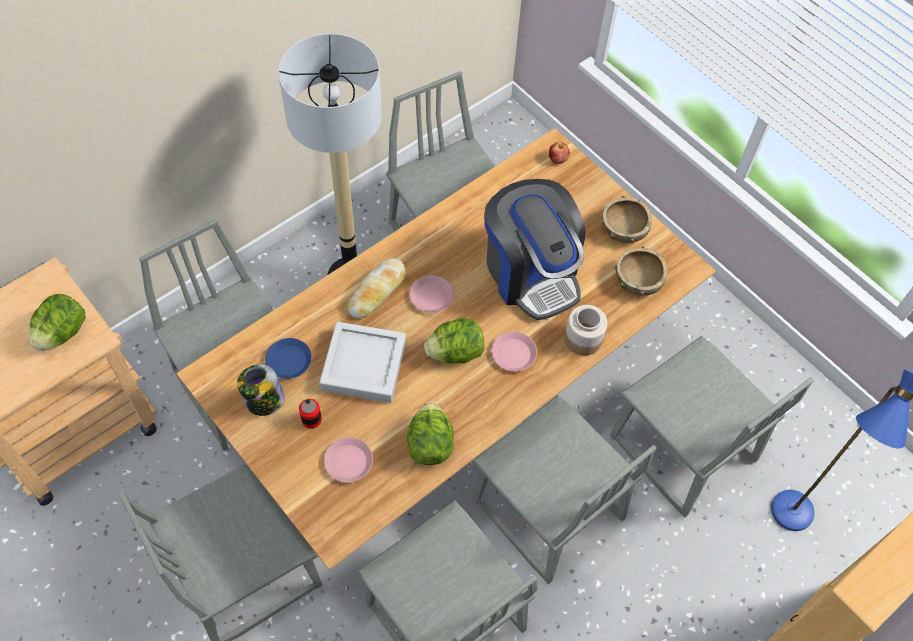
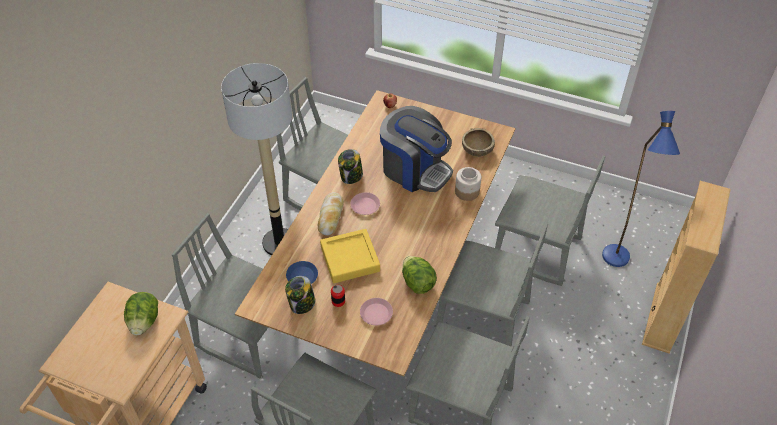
camera: 25 degrees left, 10 degrees down
(363, 366) = (350, 259): grey tray -> yellow tray
(439, 244) = (351, 176): none -> jar
(455, 352) = (399, 229): lettuce -> none
(513, 353) = (433, 215): pink plate -> none
(624, 229) = (451, 127): brown bowl -> none

